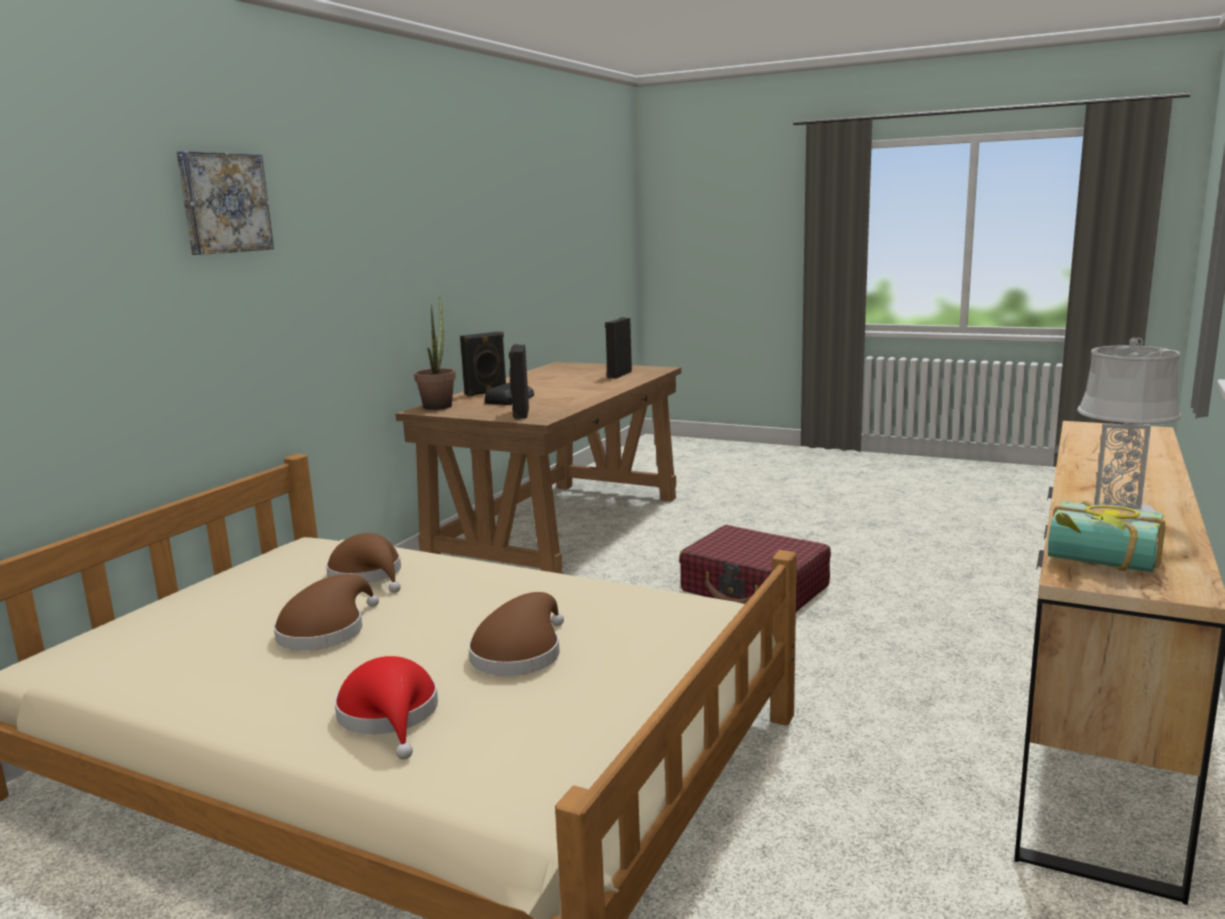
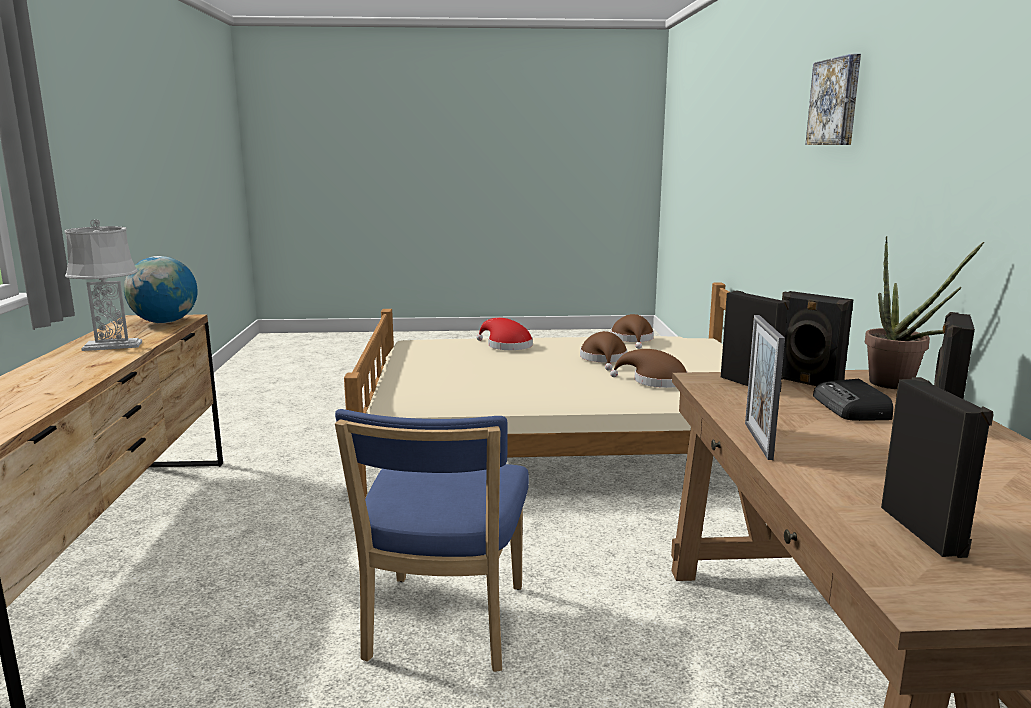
camera: 150 degrees right, 0 degrees up
(486, 411) = (807, 383): none -> black speaker
(519, 653) = (486, 366): brown hat -> brown hat (632, 339)
(603, 394) = (758, 440): none -> picture frame
(755, 589) = (443, 628): red suitcase -> blue chair
(1100, 564) = (165, 322): book -> globe

